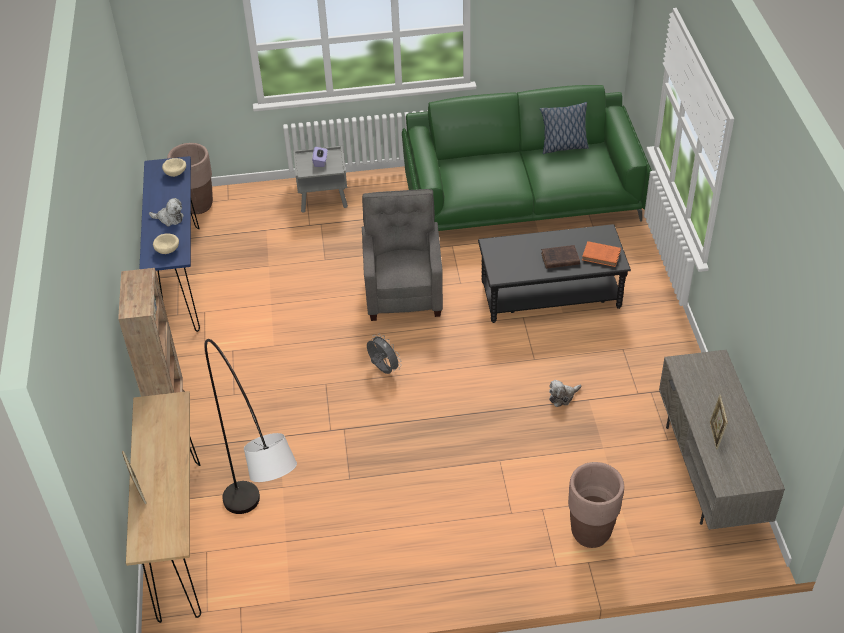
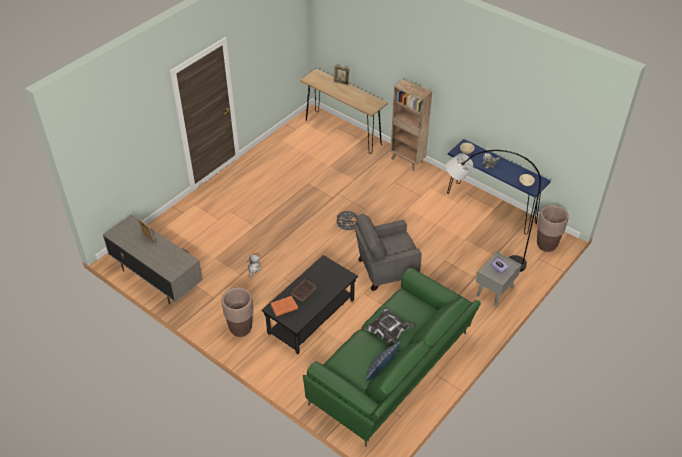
camera: 135 degrees right, 0 degrees up
(270, 549) = (307, 147): grey floor lamp -> grey floor lamp (478, 256)
(404, 291) = (385, 270): grey armchair -> grey armchair turned 120 degrees clockwise
(514, 170) = (389, 332): none -> pillow
(590, 533) = (191, 223): brown planter -> brown planter (241, 329)

